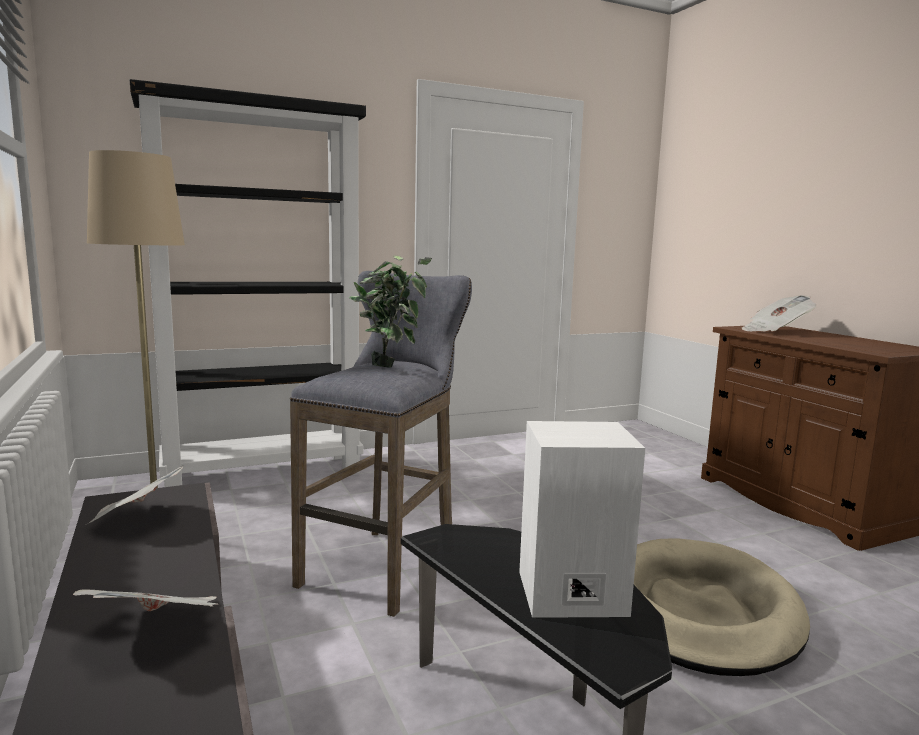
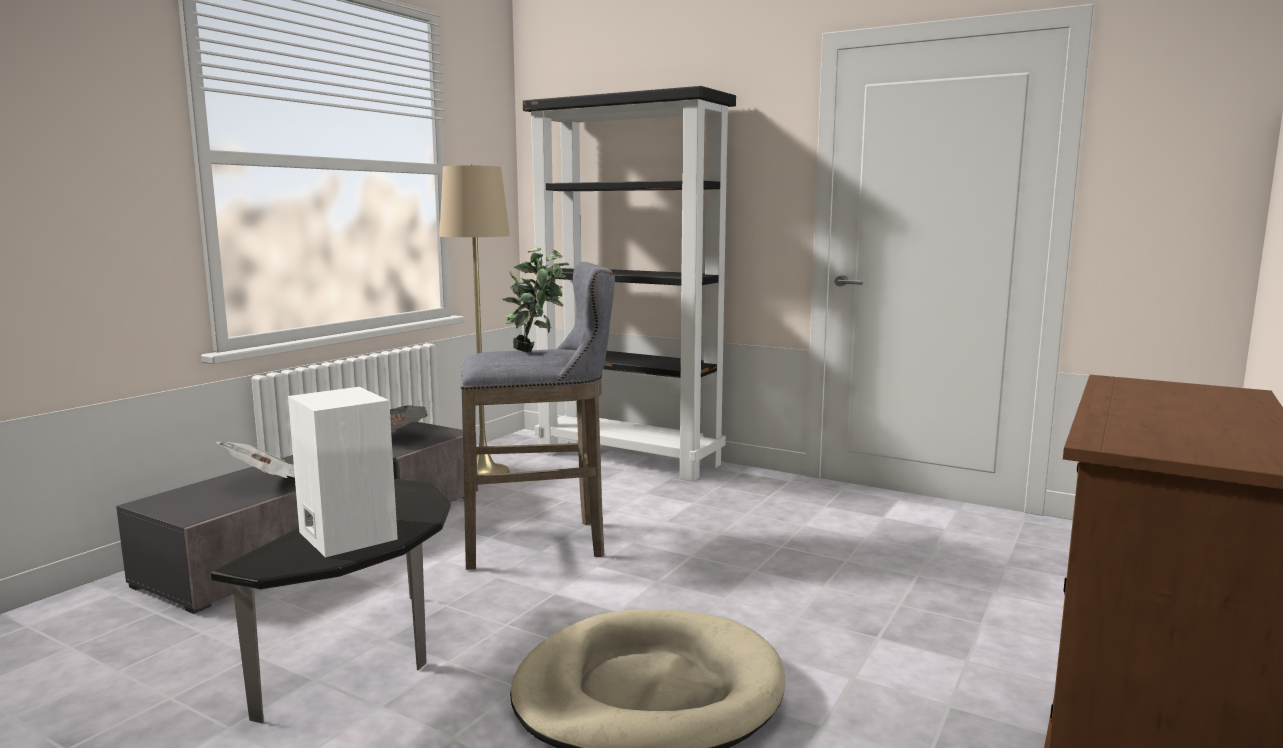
camera: 55 degrees right, 0 degrees up
(775, 331) = (1161, 394): newspaper -> none

